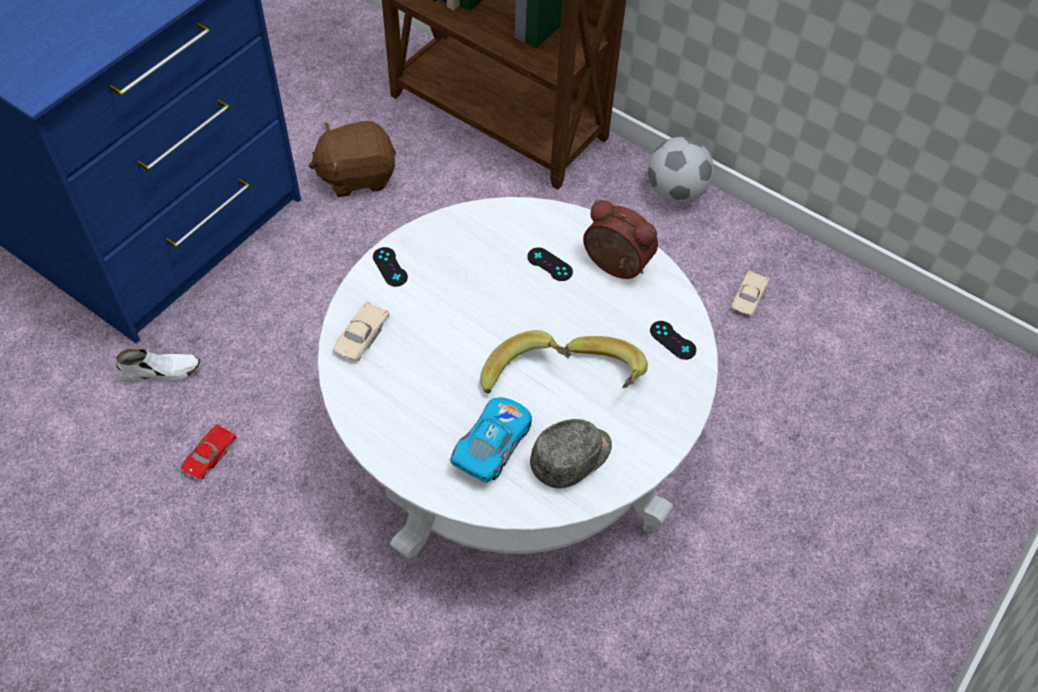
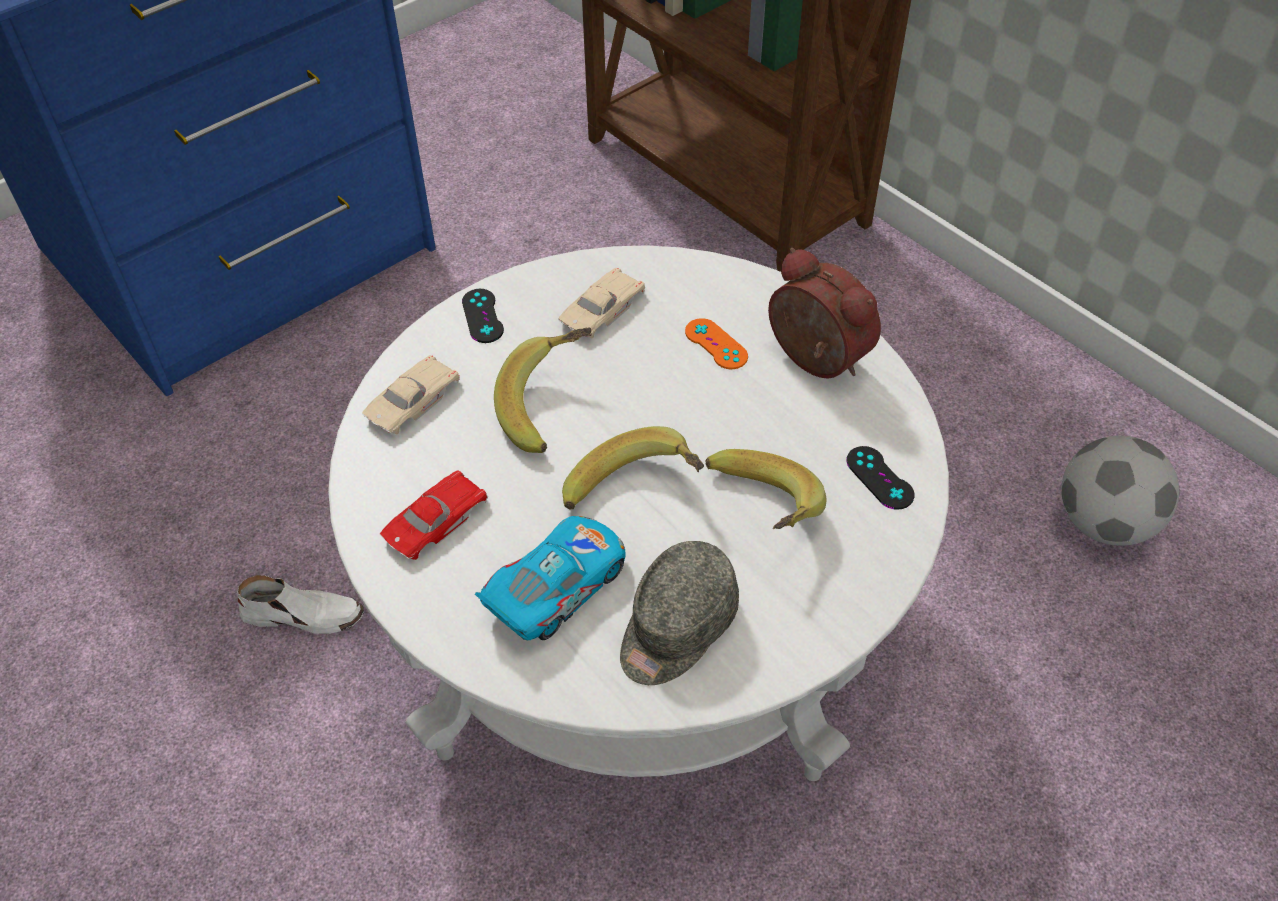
camera: 15 degrees right, 5 degrees down
(161, 370) = (186, 436): white shoe -> white shoe (304, 615)
(209, 454) = (212, 556): red toy car -> red toy car (435, 521)
(357, 176) = (517, 230): brown plush toy -> none
(454, 325) = (551, 407): none -> banana
(549, 264) = (716, 344): black game controller -> orange game controller
(572, 458) = (676, 628): grey cap -> grey cap turned 150 degrees clockwise
(676, 192) = (954, 305): football -> football (1104, 522)
(749, 296) = (1036, 460): beige toy car -> beige toy car (602, 309)

